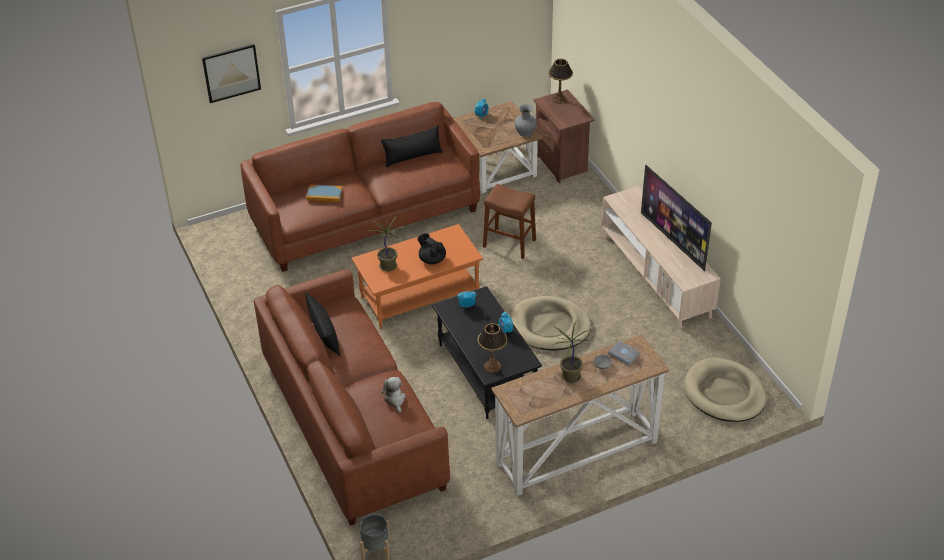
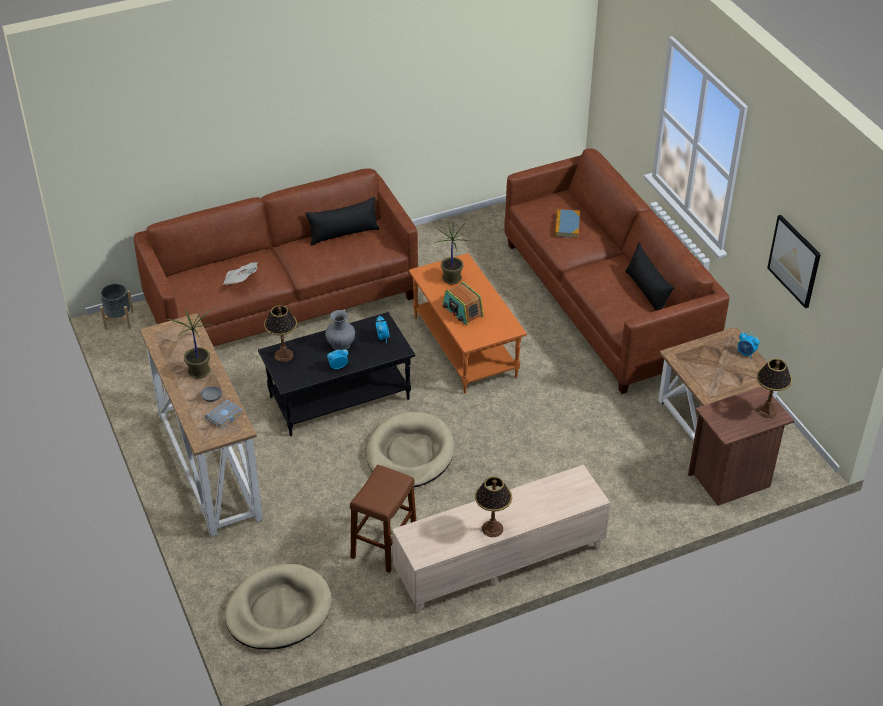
camera: 90 degrees right, 0 degrees up
(231, 72) = (632, 63): picture -> picture (794, 261)
(395, 400) = (240, 281): plush toy -> newspaper
(432, 259) = (462, 311): black teapot -> radio
(509, 243) = (561, 423): brown stool -> brown stool (384, 544)
(525, 132) = (714, 393): grey vase -> grey vase (340, 344)
(673, 241) = (492, 529): television -> table lamp

